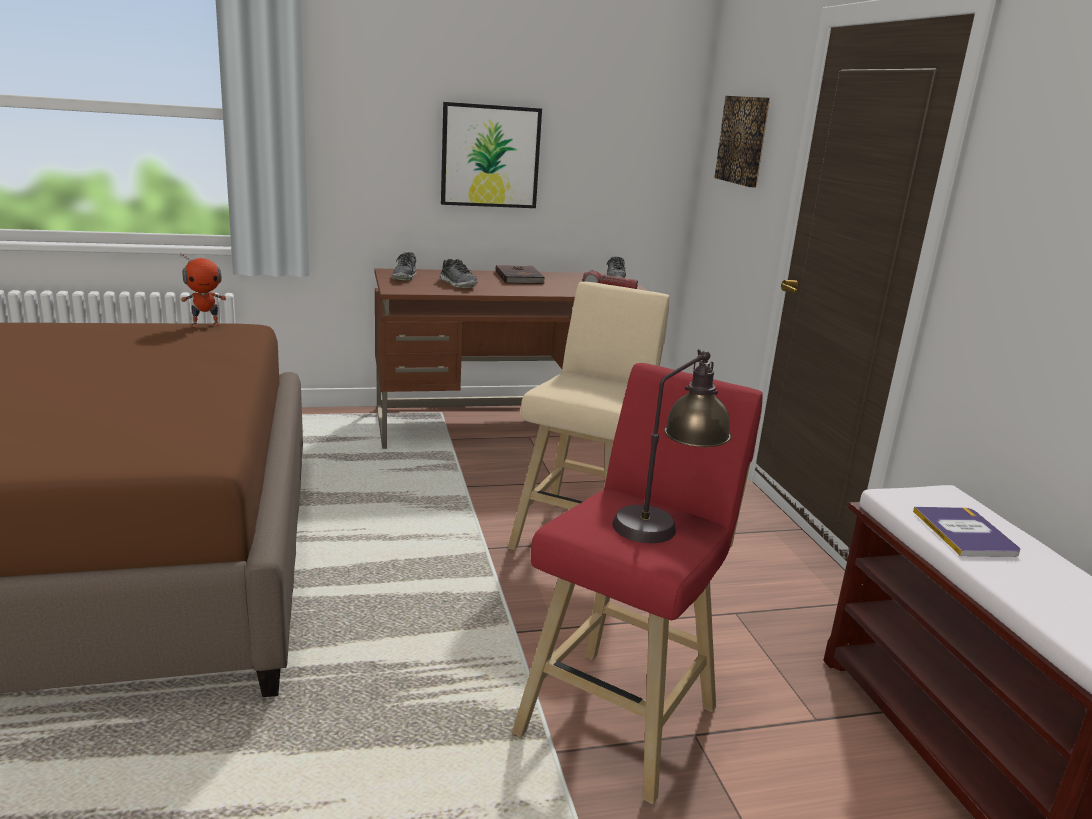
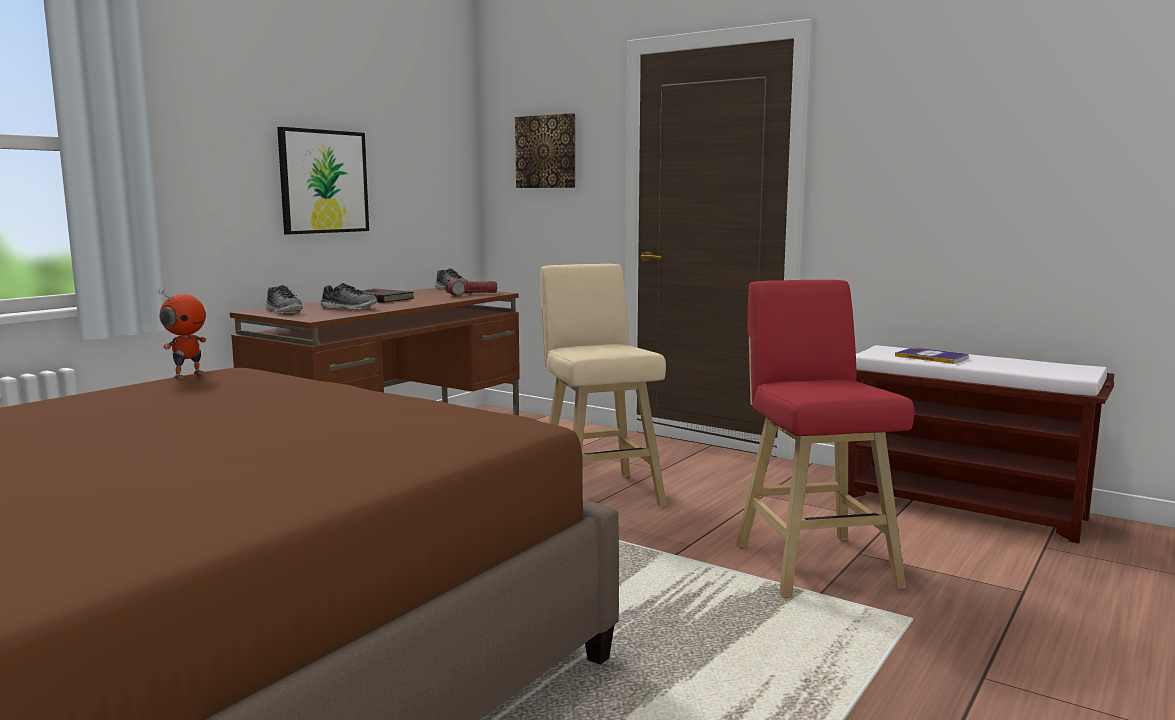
camera: 40 degrees left, 10 degrees down
(664, 523) = (843, 381): table lamp -> none

